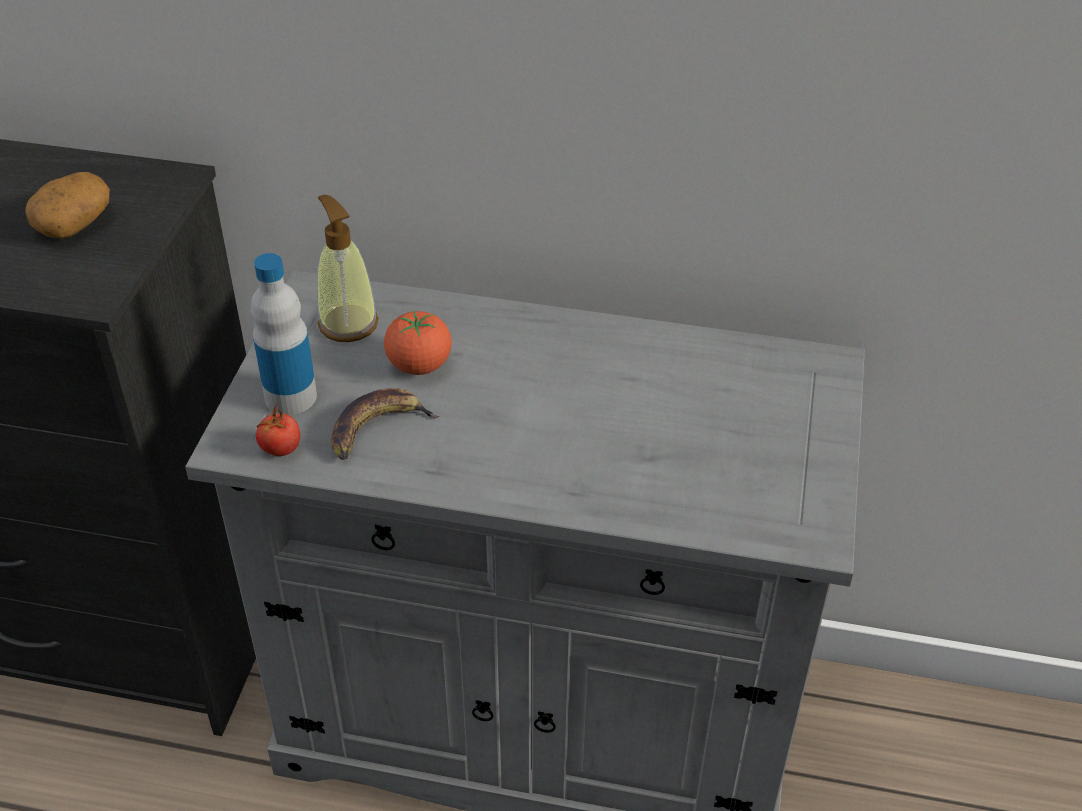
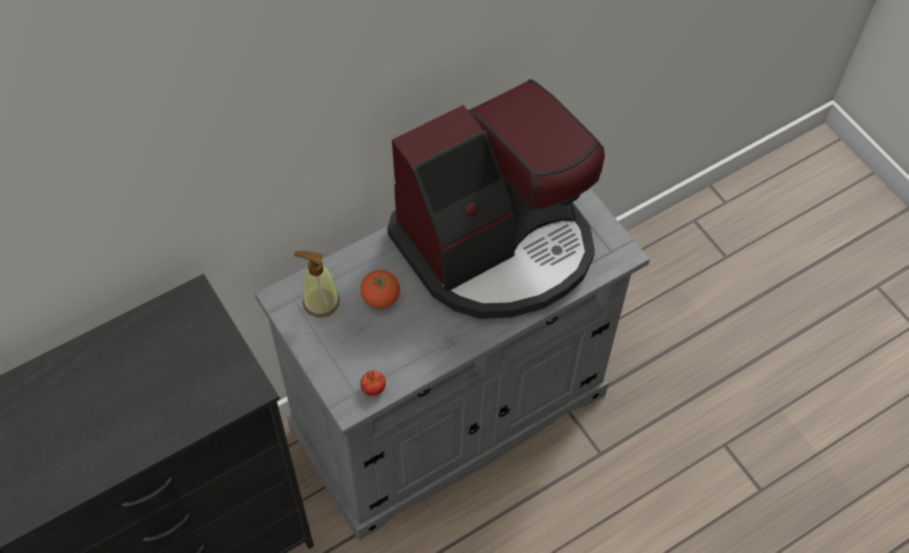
camera: 45 degrees left, 15 degrees up
(74, 223) = (183, 360): potato -> none
(290, 397) = (344, 360): bottle -> none
(376, 429) = (402, 345): banana -> none
(639, 409) = (497, 245): none -> coffee machine

